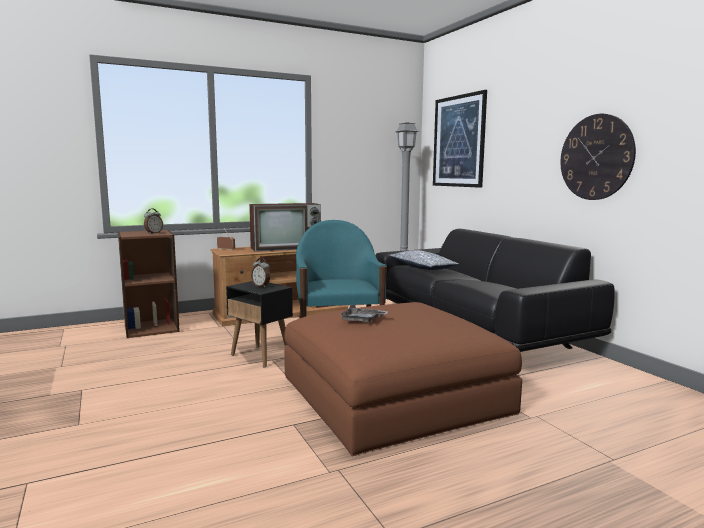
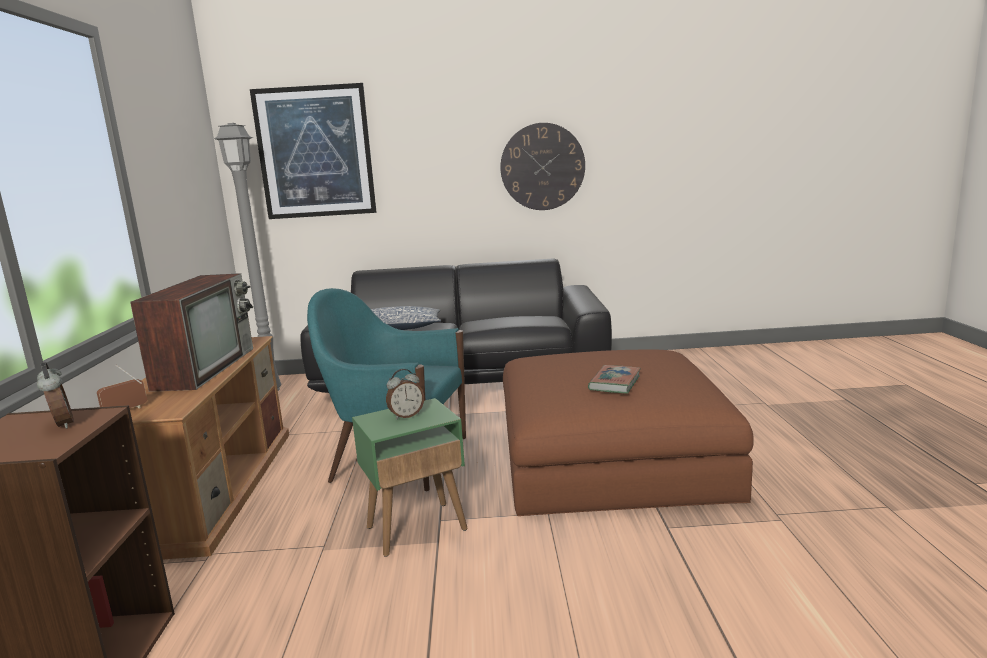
camera: 65 degrees left, 5 degrees up
(261, 356) = (417, 528): black side table -> green side table
(362, 320) = (615, 383): grey tray -> book

